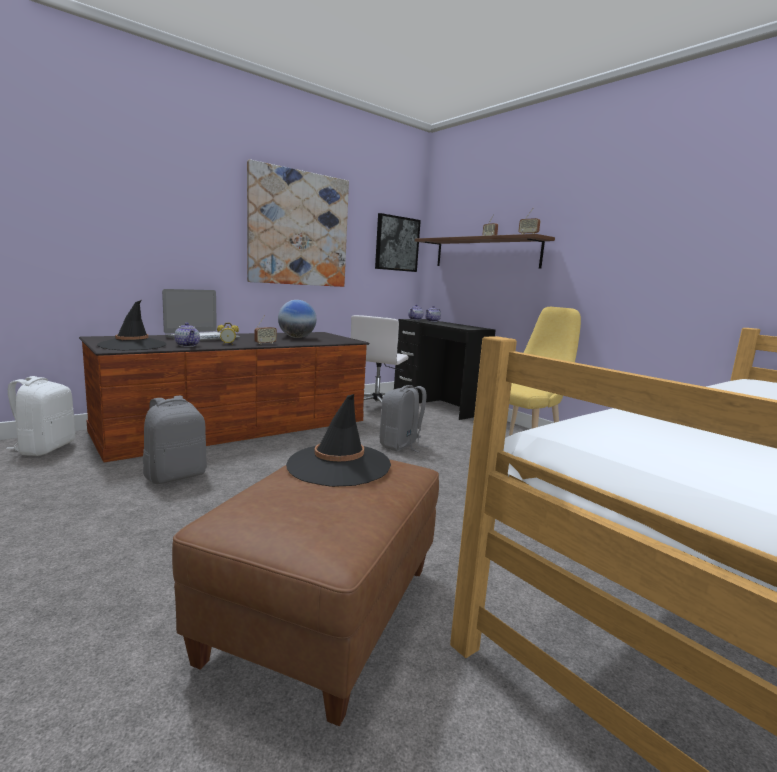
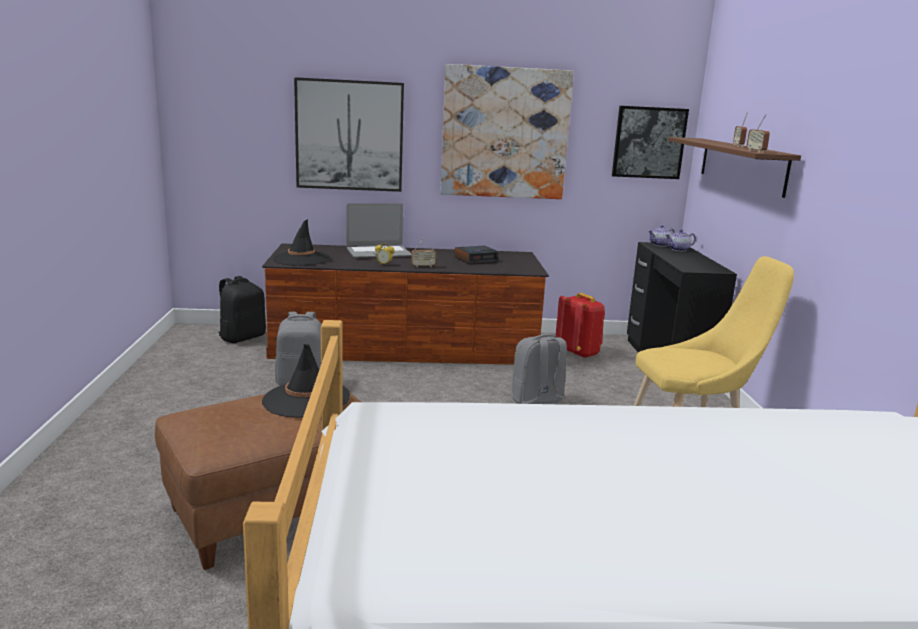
camera: 35 degrees right, 5 degrees up
(45, 448) = (242, 337): white backpack -> black backpack
(154, 220) = (349, 135): none -> picture
(188, 345) = (346, 263): teapot -> none
(296, 337) = (476, 260): globe -> alarm clock
(376, 408) = (579, 352): white office chair -> red backpack

